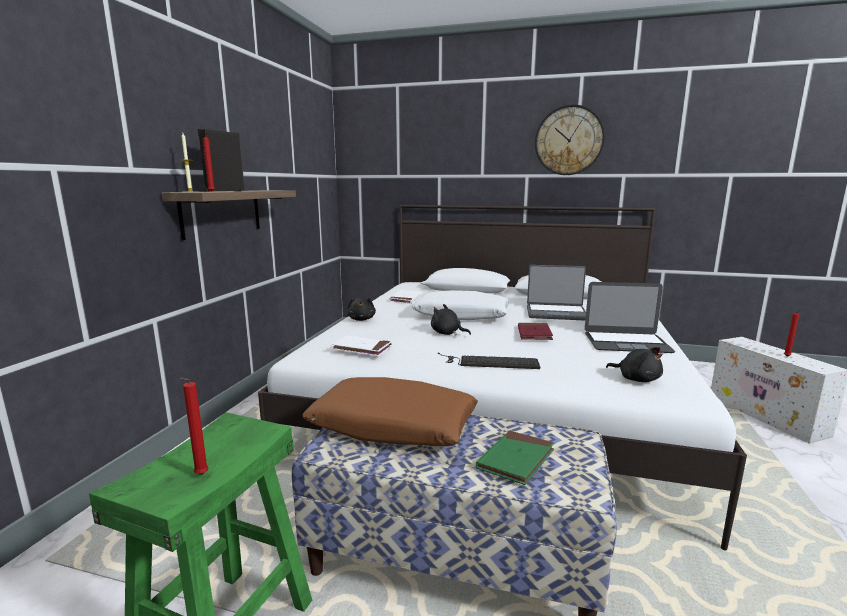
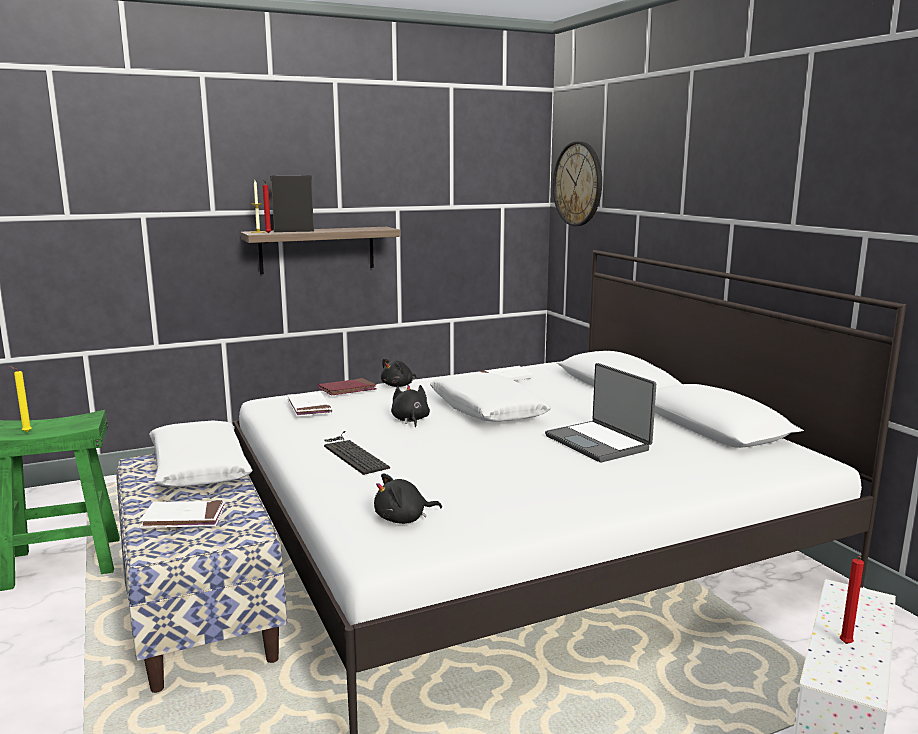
camera: 50 degrees right, 0 degrees up
(200, 476) = (25, 432): red candle -> yellow candle
(393, 426) = (198, 468): brown pillow -> white pillow
(516, 460) = (184, 518): green book -> white book
(534, 334) = (481, 450): red book -> red book (347, 390)
(569, 140) = (785, 166): wall clock -> wall clock (578, 184)
(626, 342) = (538, 495): laptop -> none
(636, 379) = (403, 519): black plush toy -> black plush toy turned 60 degrees clockwise

